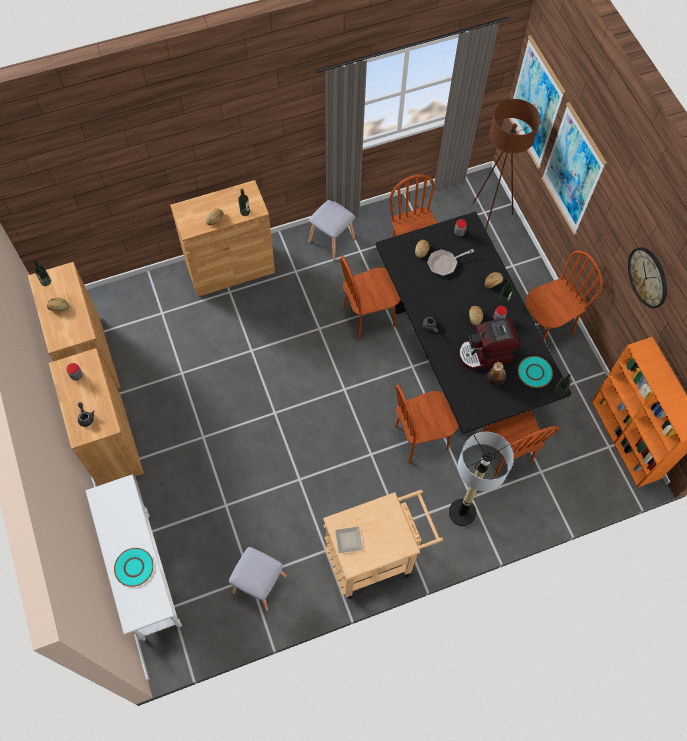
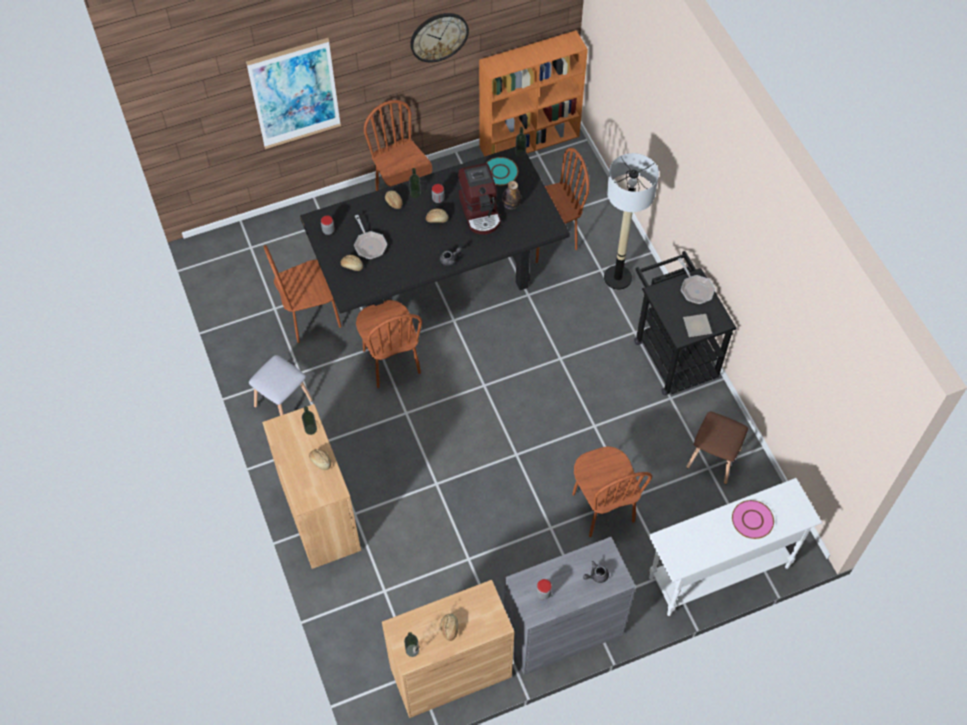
camera: 90 degrees left, 5 degrees down
(110, 441) = (562, 631): brown cabinet -> grey cabinet
(134, 567) = (752, 520): turquoise plate -> pink plate
(258, 584) = (713, 459): grey stool -> brown stool
(376, 557) = (672, 352): beige cart -> black cart
(393, 543) = (695, 289): none -> frying pan
(421, 438) = (539, 312): brown chair -> brown chair (602, 508)
(489, 219) = (260, 243): brown floor lamp -> none
(535, 104) = (203, 118): picture -> none

